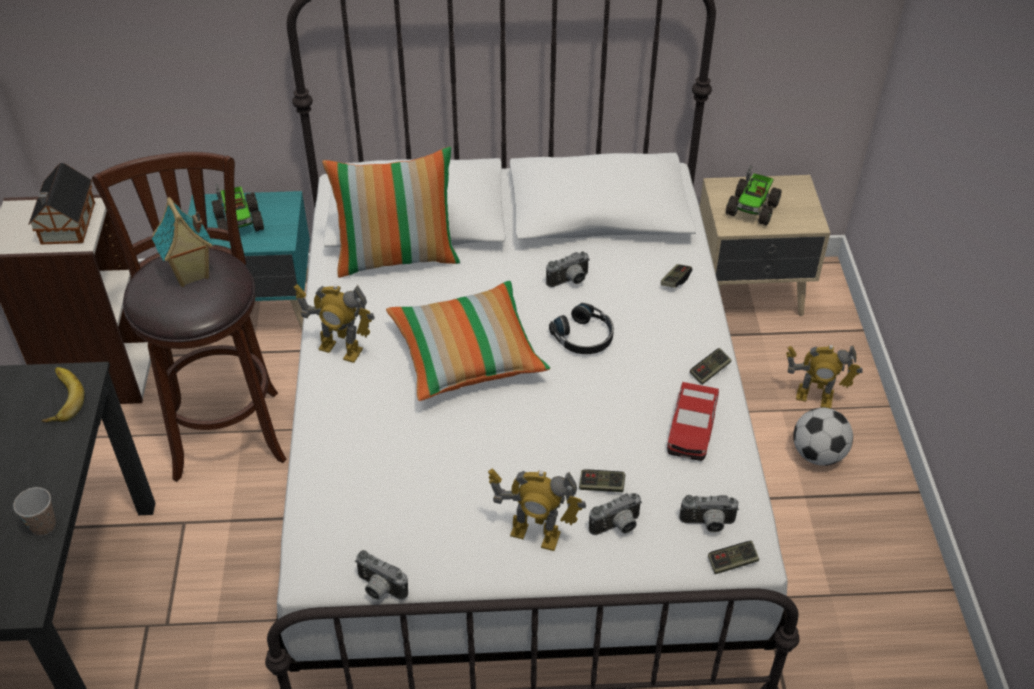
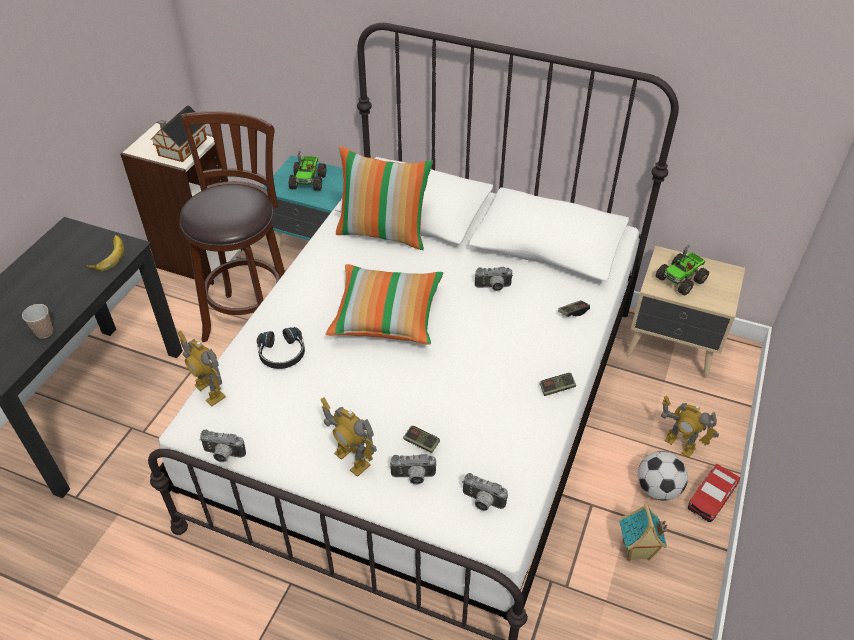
camera: 25 degrees right, 0 degrees up
(191, 275) = (230, 201): toy house -> toy house (636, 551)
(340, 350) = (305, 283): toy robot -> toy robot (209, 391)
(379, 589) = (223, 455): camera -> camera turned 45 degrees counterclockwise
(584, 337) = (478, 331): black headphones -> black headphones (282, 353)
(691, 428) = (516, 425): toy car -> toy car (711, 497)
(732, 562) = (482, 538): game controller -> none

